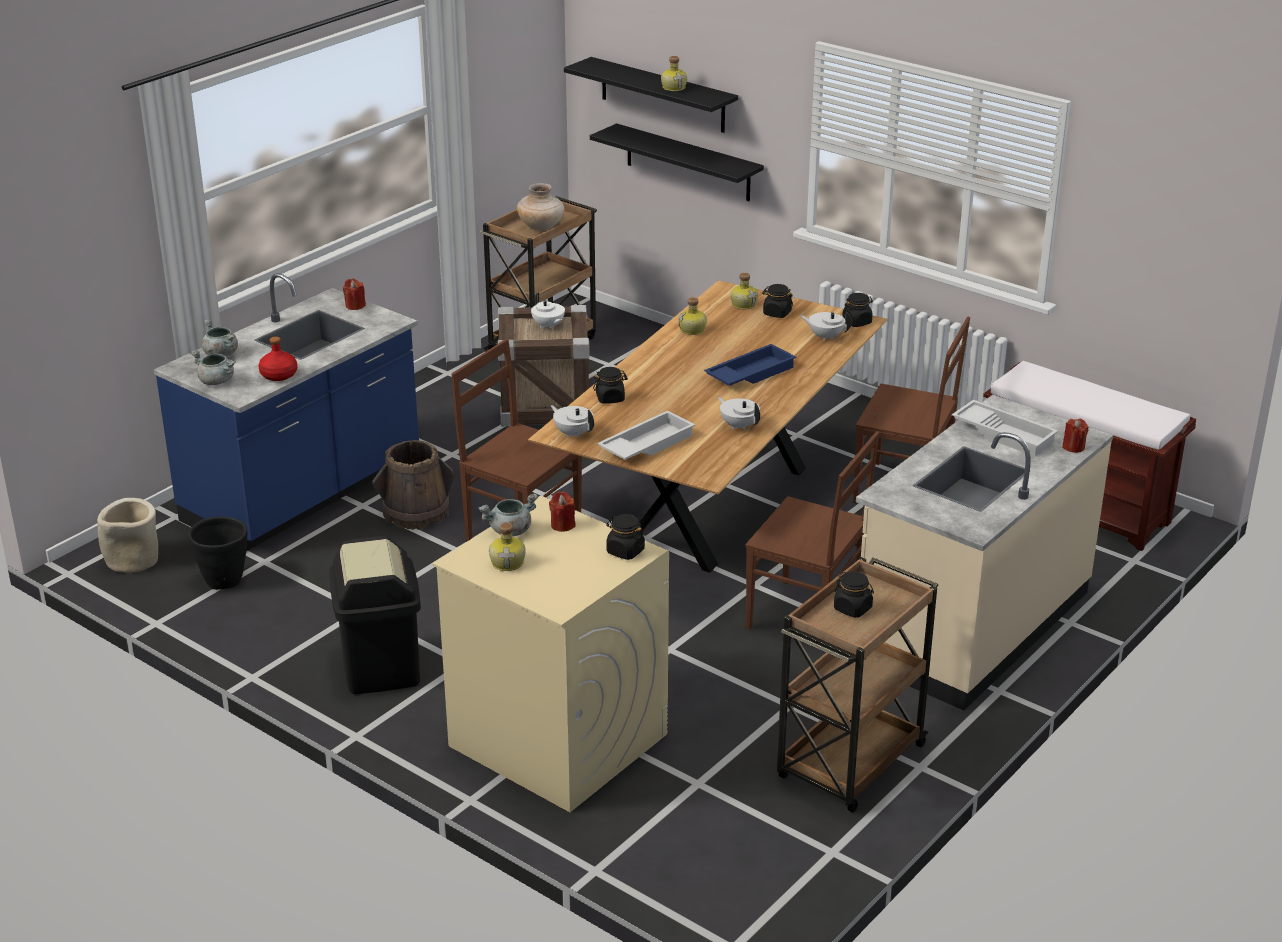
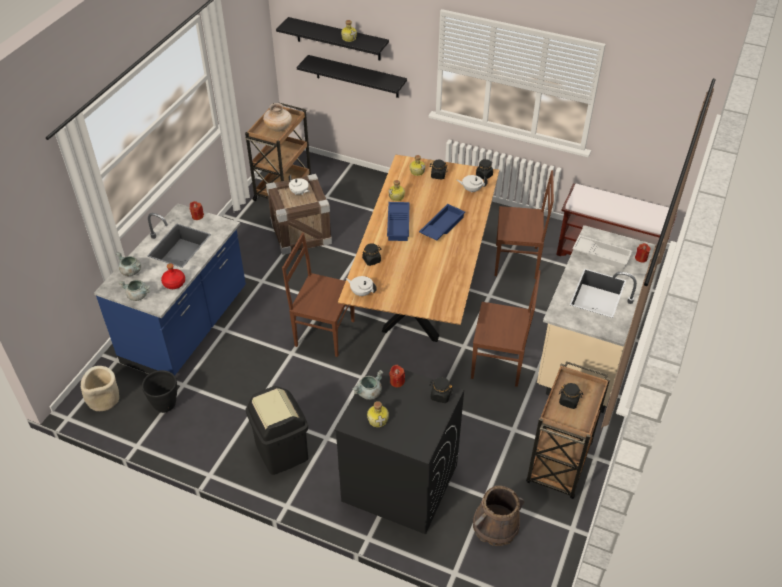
camera: 15 degrees left, 15 degrees up
(416, 513) = (258, 329): brown bucket -> brown bucket (495, 526)
(557, 739) = (399, 482): beige washing machine -> black washing machine
(646, 444) = (406, 293): white tray -> none
(679, 362) = (399, 224): none -> blue tray
(739, 425) = (451, 269): white teapot -> none

